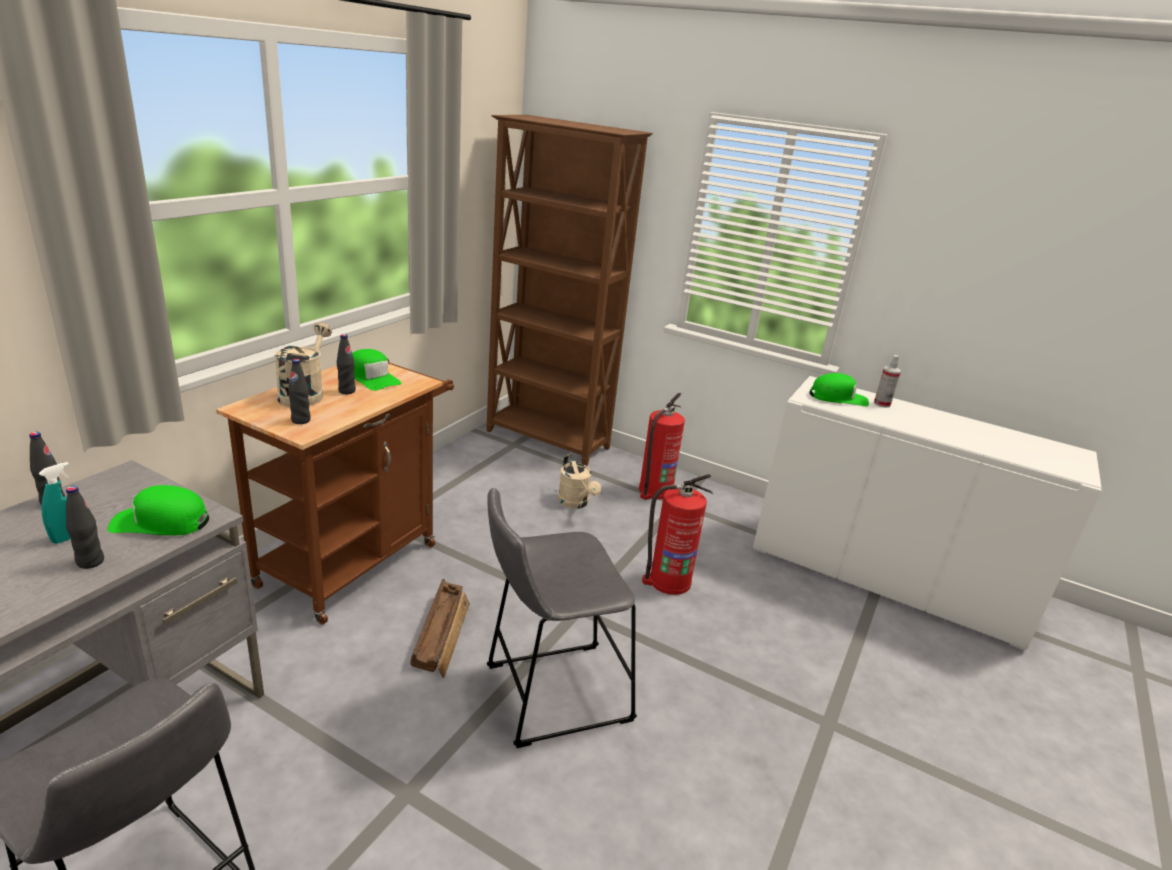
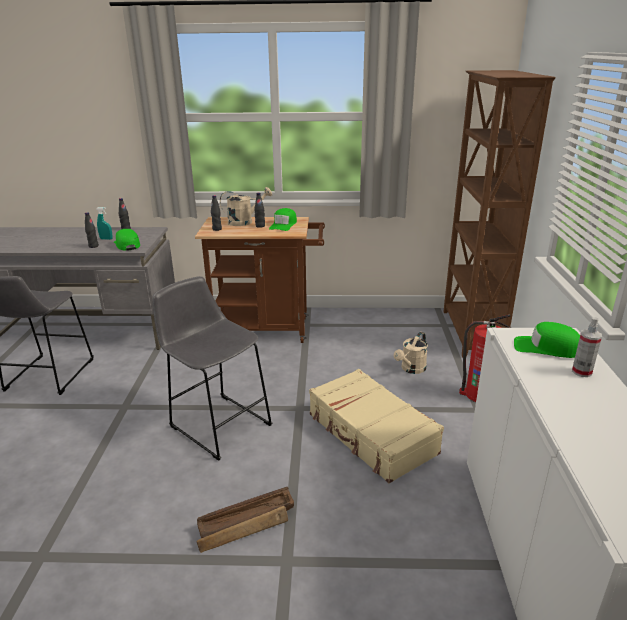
camera: 65 degrees right, 0 degrees up
(442, 633) = (235, 373): crate -> crate (247, 524)
(668, 581) = (371, 434): fire extinguisher -> beige suitcase
(838, 398) = (546, 348): green cap -> green cap turned 135 degrees clockwise

